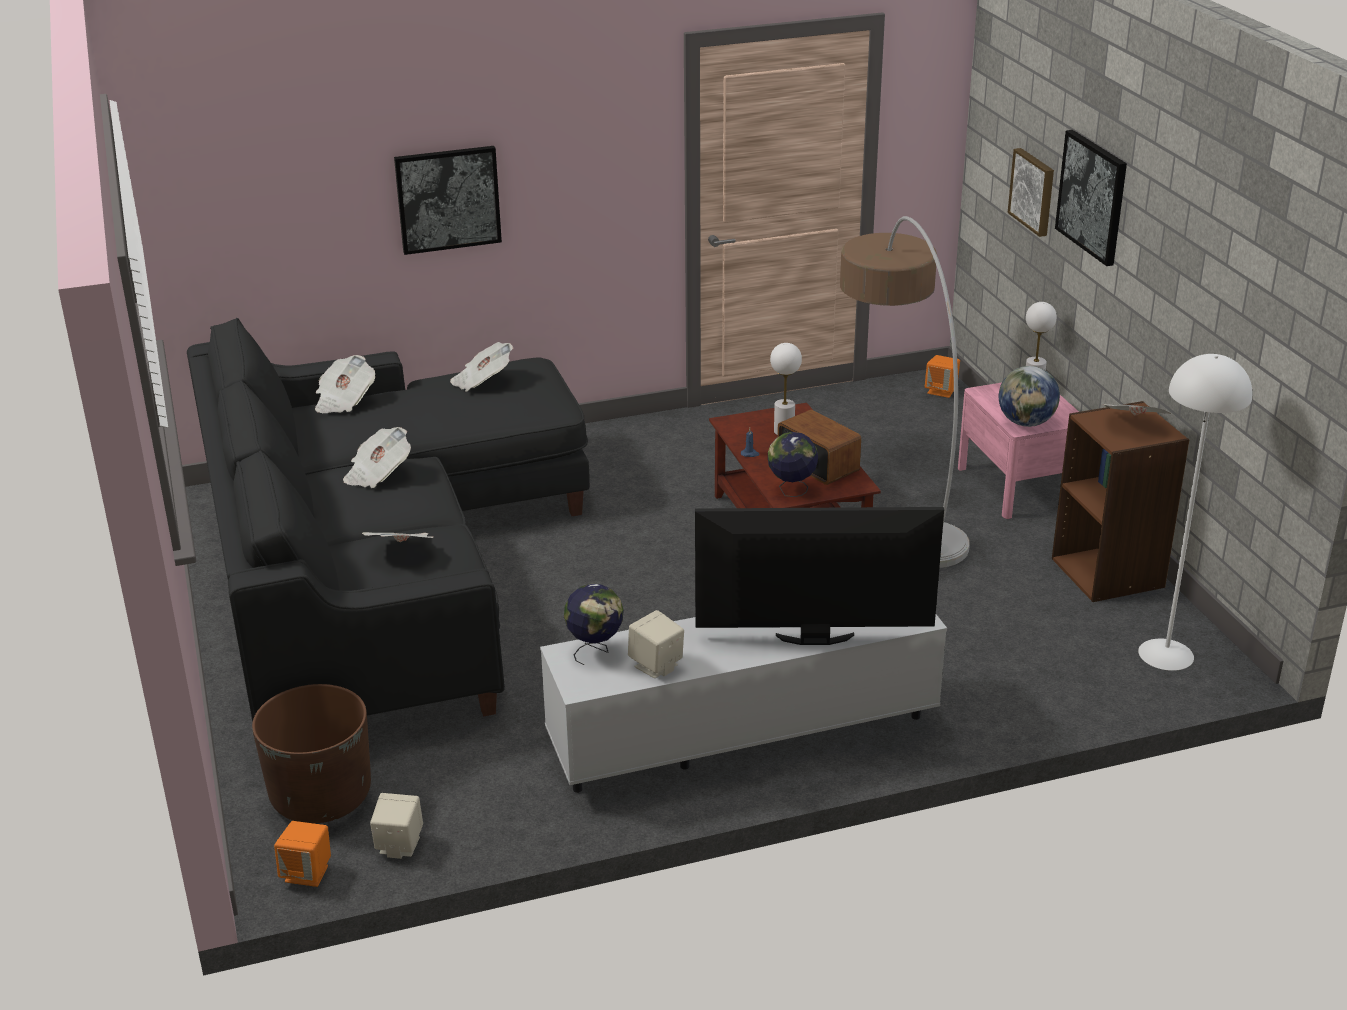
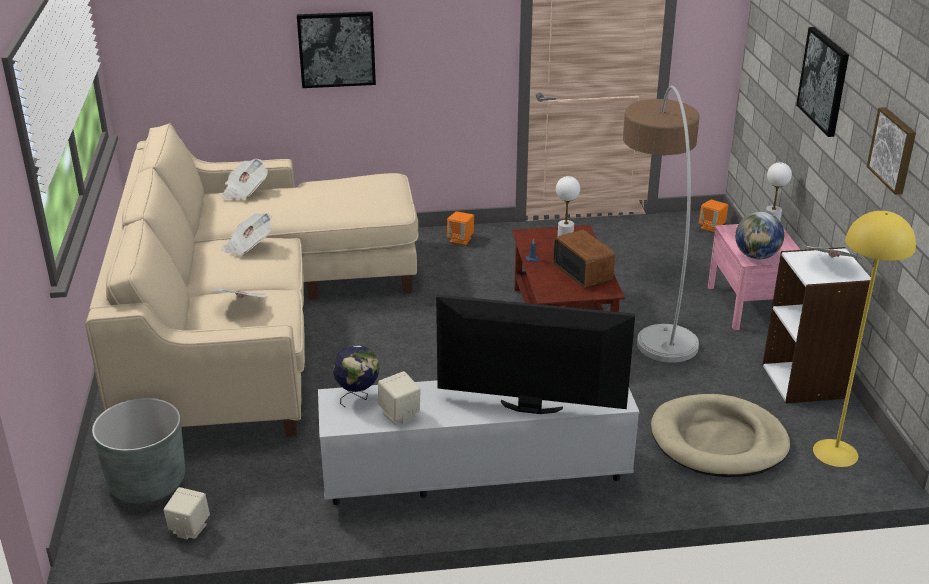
camera: 10 degrees right, 0 degrees up
(307, 873) = (115, 541): orange speaker -> orange speaker (461, 239)
(321, 796) = (147, 483): brown planter -> grey planter
(384, 573) = (253, 320): black sofa -> beige sofa
(482, 382) = (348, 187): newspaper -> none
(791, 491) = (555, 290): globe -> none
(1025, 657) = (718, 441): none -> beige dog bed
(1033, 191) = (785, 75): picture -> picture (894, 150)
(1108, 573) = (806, 381): brown bookcase -> white bookcase
(1166, 654) = (835, 453): white floor lamp -> yellow floor lamp

